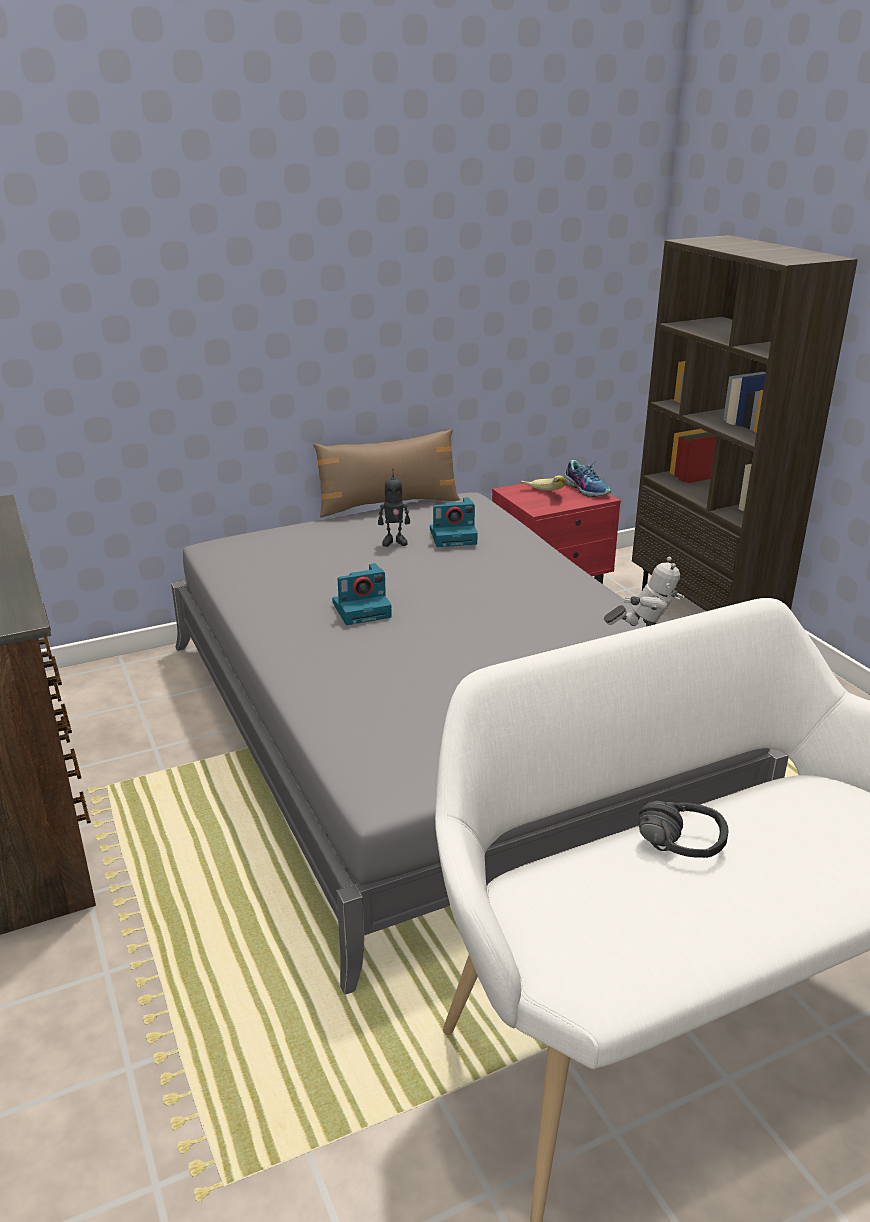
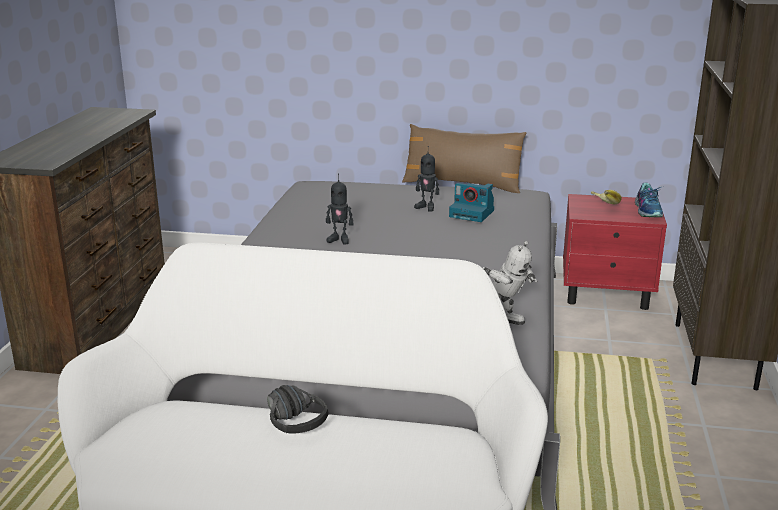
camera: 35 degrees right, 5 degrees down
(362, 609) = (339, 240): camera -> toy robot

